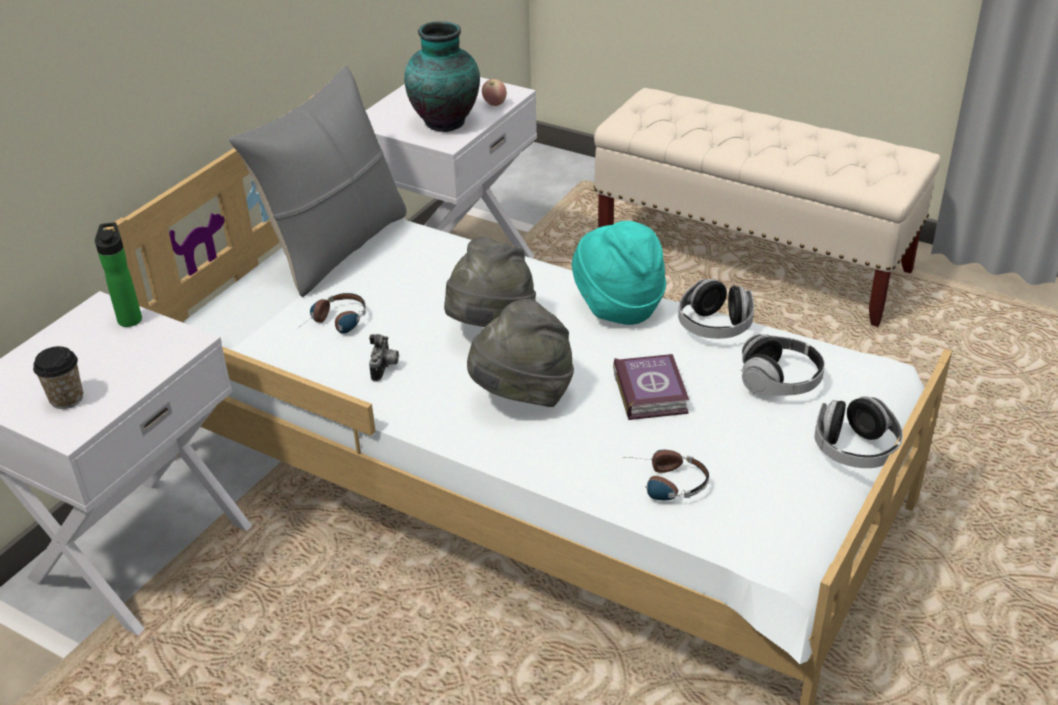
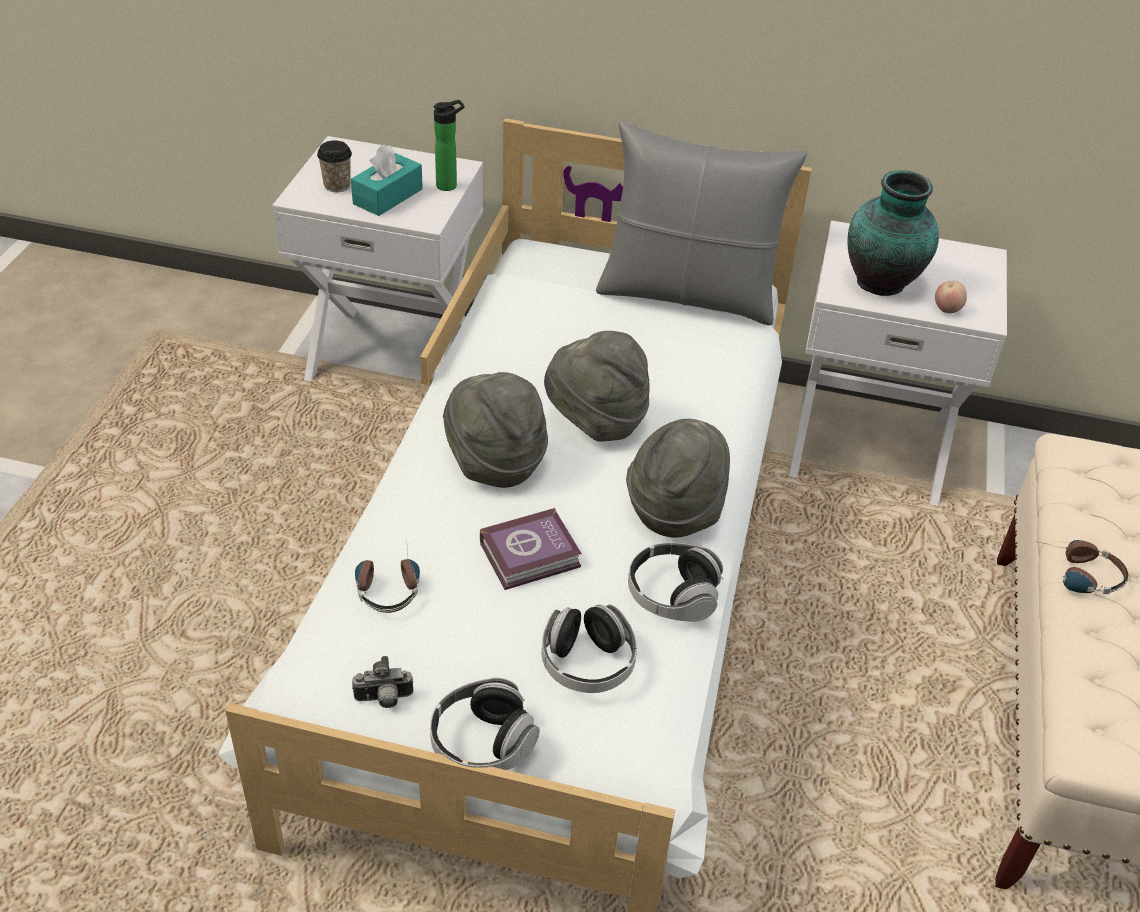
camera: 70 degrees right, 5 degrees up
(120, 363) = (388, 196): none -> turquoise tissue box
(335, 324) = (562, 321): headphones -> headphones (1076, 575)
(385, 368) = (507, 366): camera -> camera (384, 699)
(618, 306) = (675, 508): turquoise hat -> grey hat

